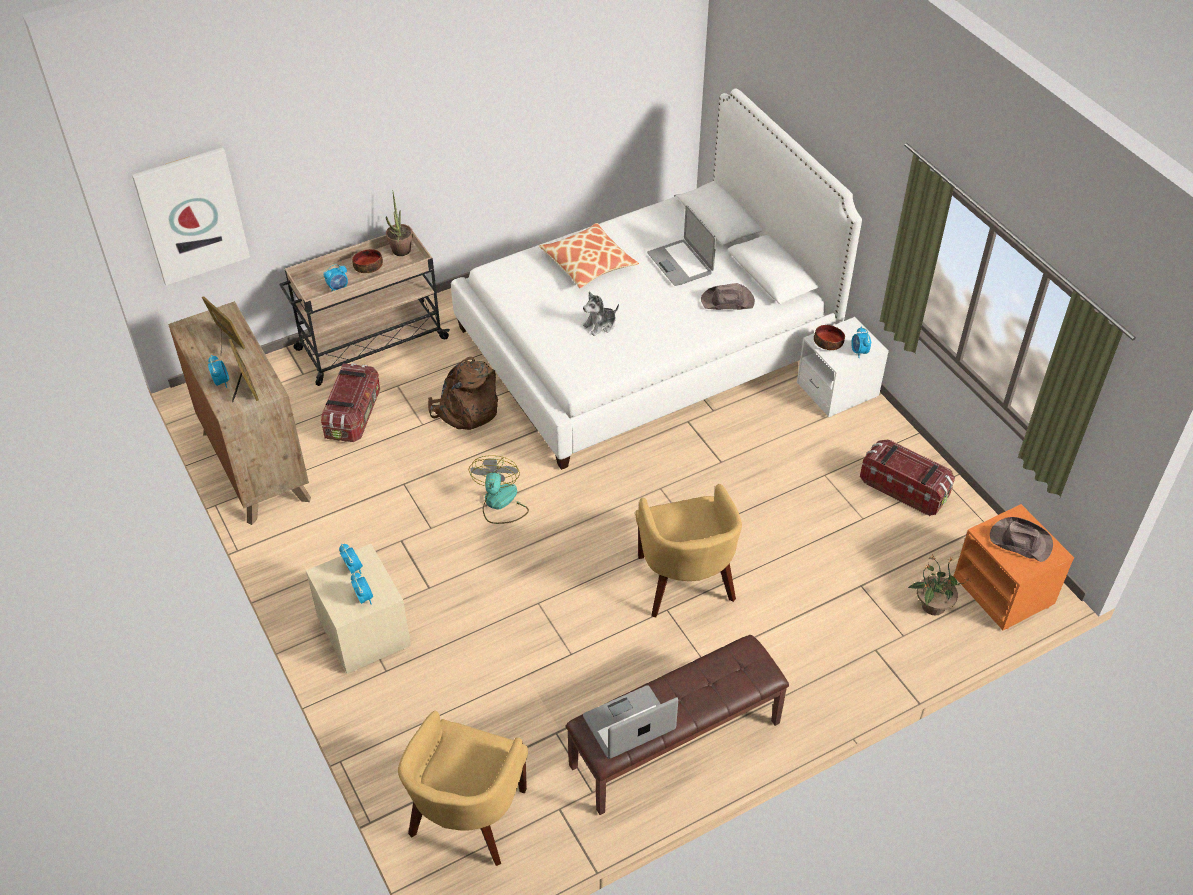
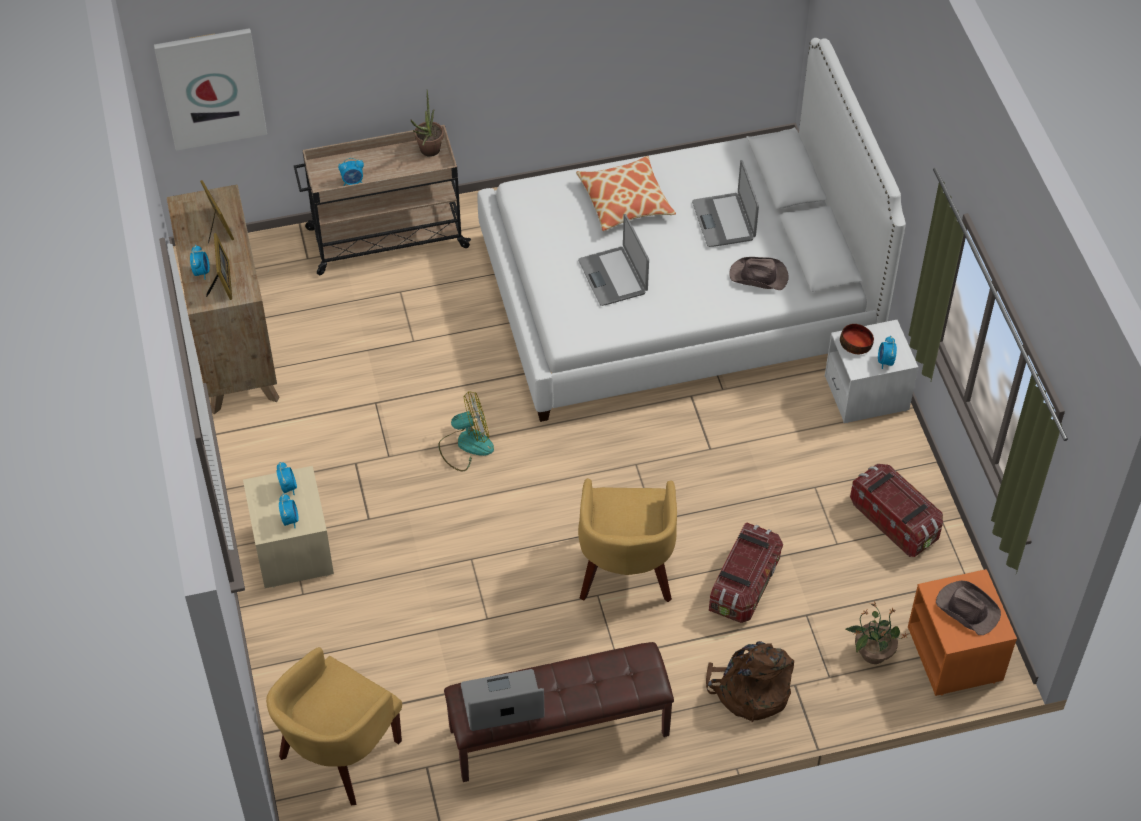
camera: 15 degrees right, 5 degrees up
(353, 415) = (346, 316): storage box -> storage box (744, 585)
(368, 266) = (391, 162): bowl -> none
(465, 410) = (462, 334): brown backpack -> brown backpack (750, 690)
(500, 503) = (466, 445): fan -> fan turned 60 degrees clockwise
(600, 325) = (613, 277): plush toy -> laptop

